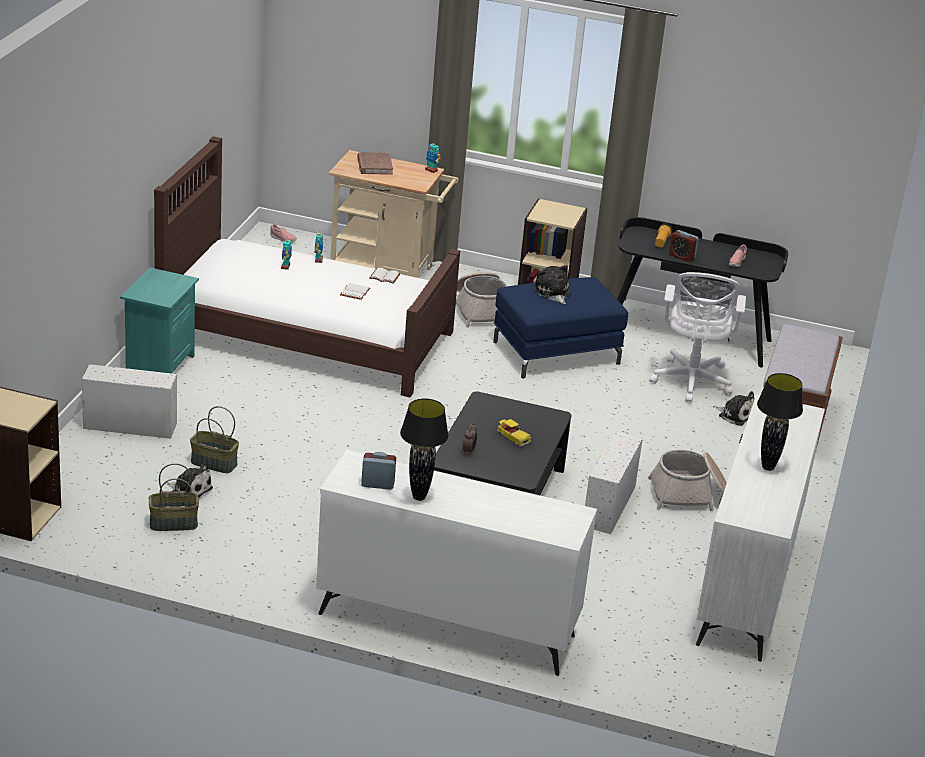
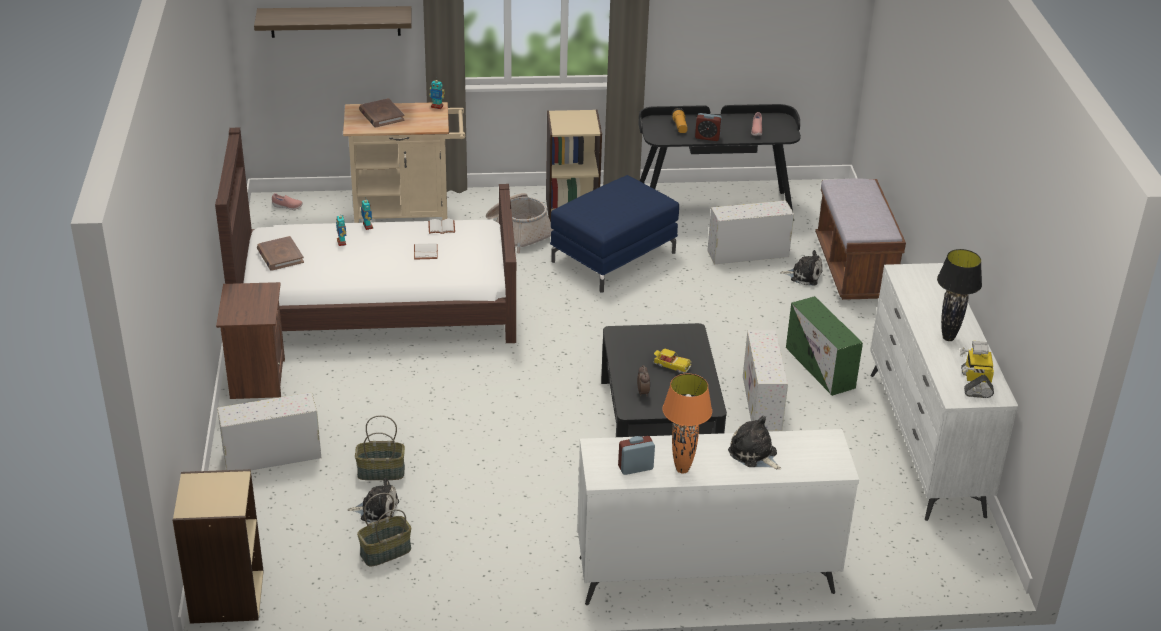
camera: 20 degrees left, 5 degrees up
(159, 364) = (256, 379): turquoise nightstand -> brown nightstand
(224, 264) = (280, 256): none -> brown book
(355, 68) = (335, 21): none -> shelf
(419, 497) = (682, 469): black table lamp -> orange table lamp
(553, 293) = (606, 202): plush toy -> plush toy (754, 454)
(690, 495) = (821, 368): basket -> green storage box
(691, 383) = (746, 254): white office chair -> white storage box
(762, 510) = (975, 384): none -> toy robot

